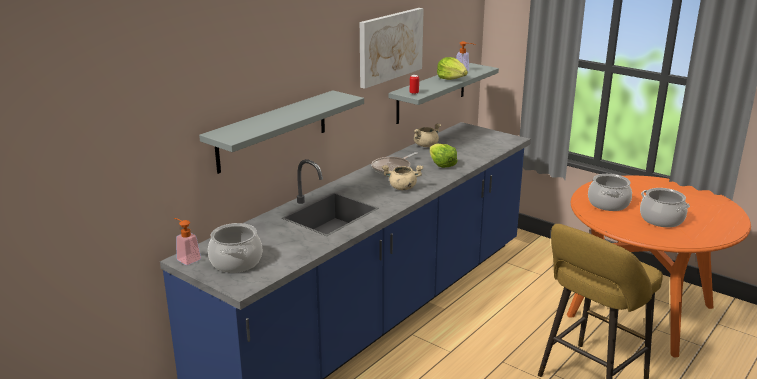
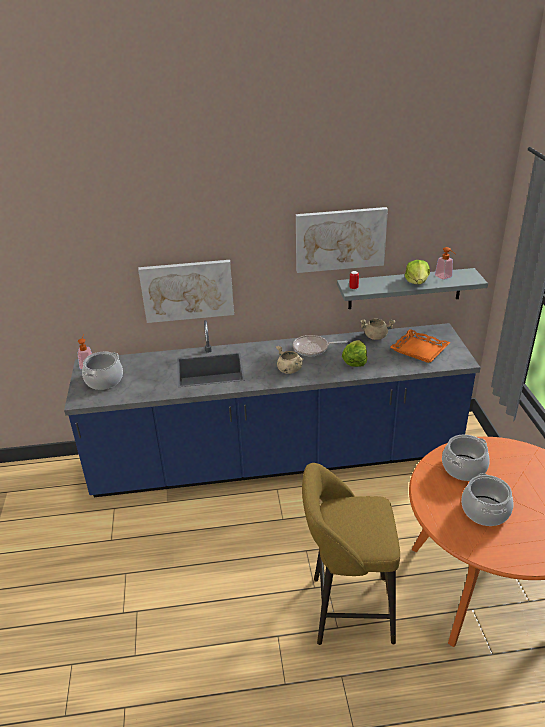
camera: 45 degrees right, 10 degrees up
(273, 131) = (187, 290): grey shelf -> picture
(473, 143) = (419, 350): none -> orange tray

